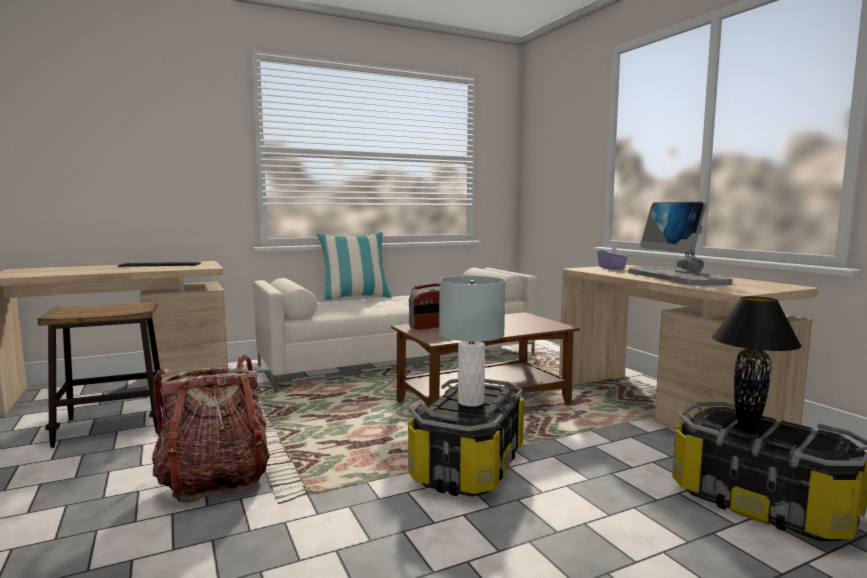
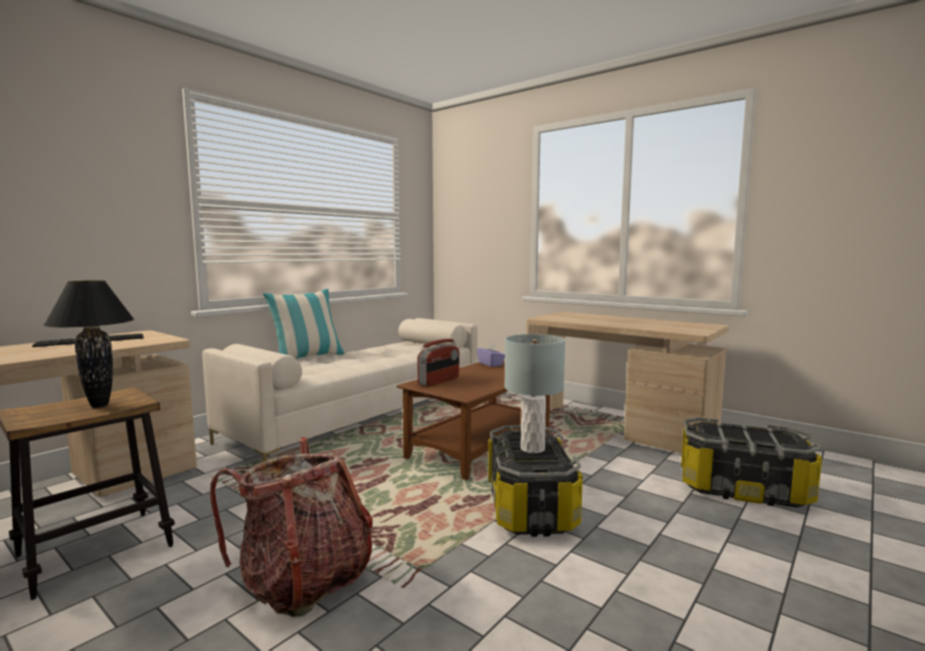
camera: 25 degrees left, 0 degrees up
(611, 268) = (561, 315): purple tissue box -> purple tissue box (491, 364)
(676, 277) = (628, 322): monitor -> none
(748, 428) = (734, 435): black table lamp -> black table lamp (100, 405)

